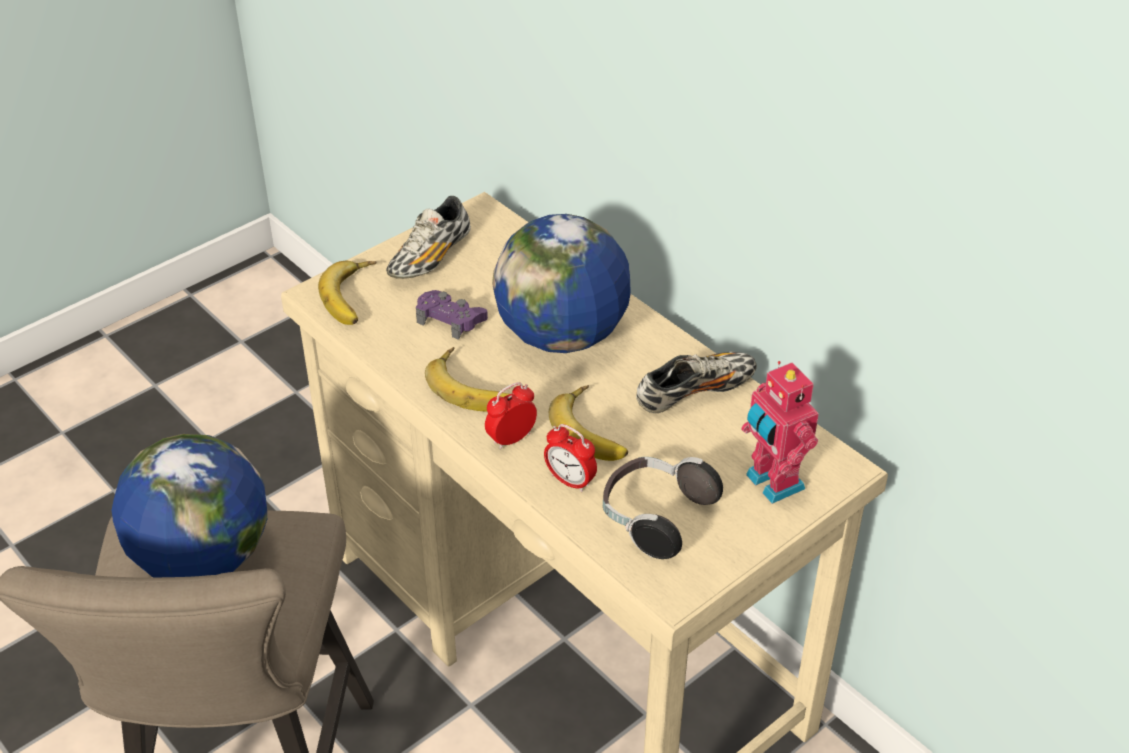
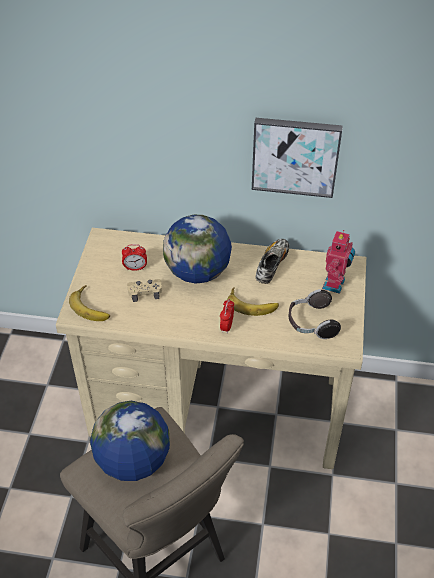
camera: 40 degrees left, 5 degrees up
(430, 258) = (104, 270): shoe -> none
(450, 319) = (145, 292): purple game controller -> beige game controller
(473, 386) = (187, 314): banana -> none
(570, 481) = (267, 329): alarm clock -> alarm clock (135, 268)
(771, 483) = (335, 284): toy robot -> toy robot turned 90 degrees counterclockwise
(791, 180) = (295, 156): none -> picture

